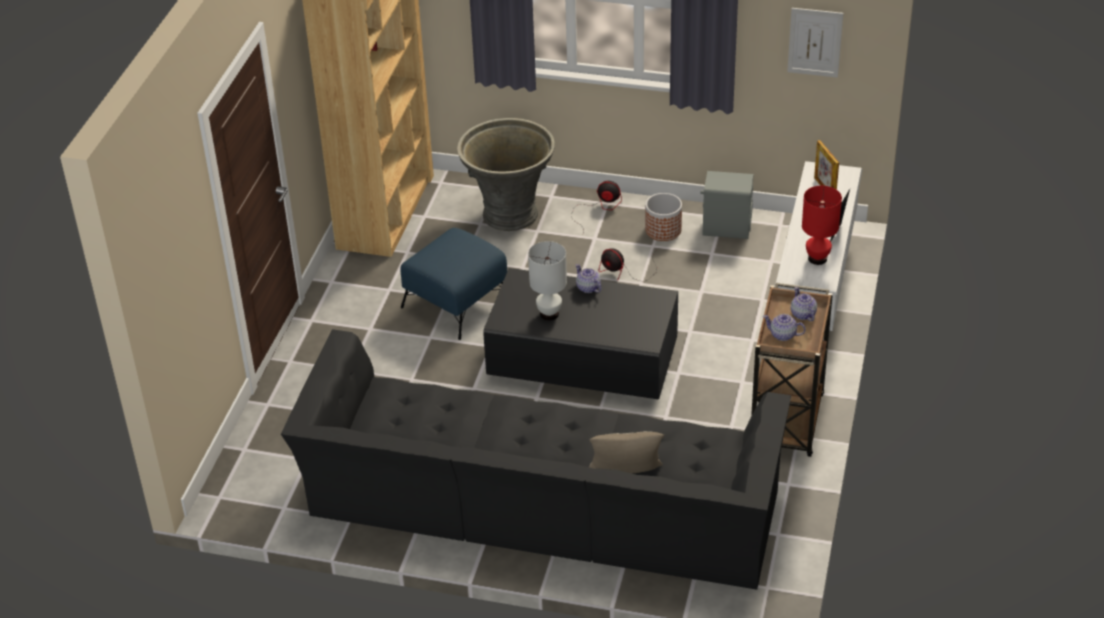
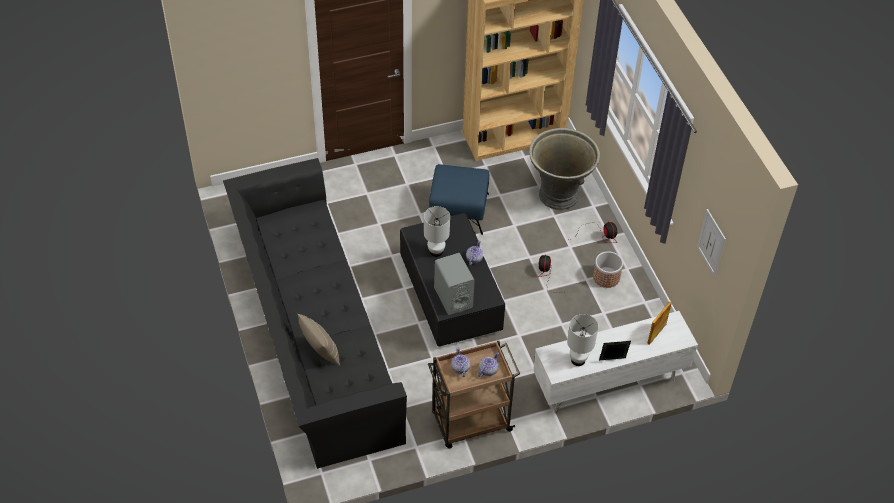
camera: 55 degrees right, 10 degrees up
(726, 228) = (636, 309): grey speaker -> grey speaker (453, 297)
(817, 259) = (577, 360): red table lamp -> white table lamp

